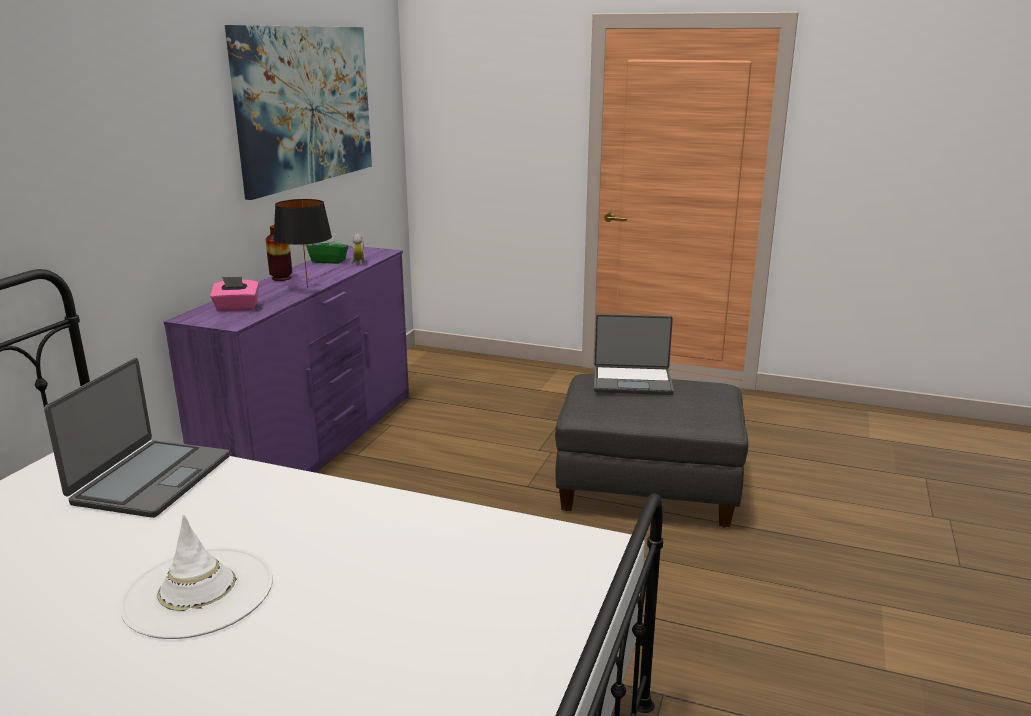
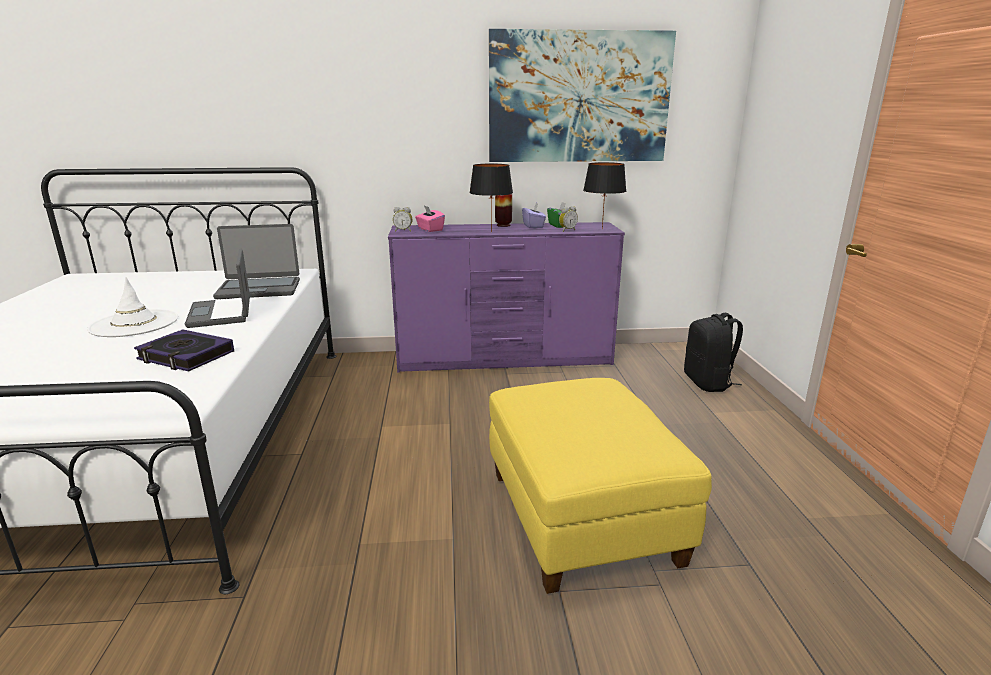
camera: 65 degrees right, 0 degrees up
(218, 320) = (403, 231): none -> alarm clock
(311, 269) = (533, 226): none -> purple tissue box
(375, 253) = (601, 229): none -> black table lamp
(416, 542) = (186, 356): none -> book
(491, 374) = (708, 383): none -> black backpack
(632, 381) = (606, 399): laptop -> laptop (222, 313)
(649, 489) = (582, 519): grey ottoman -> yellow ottoman

